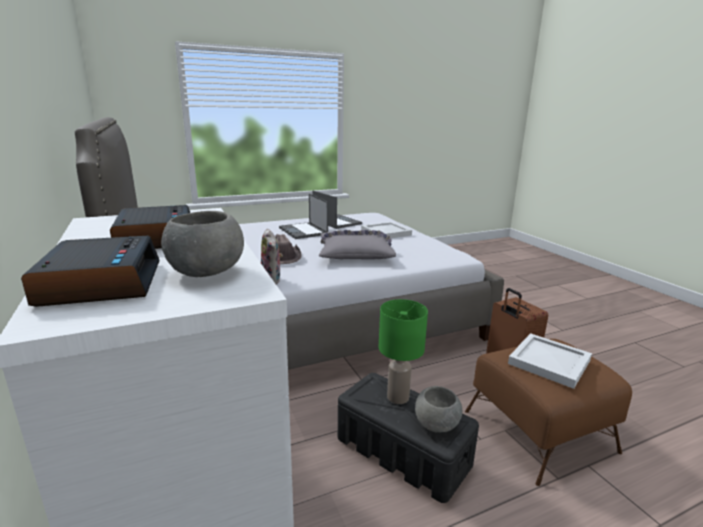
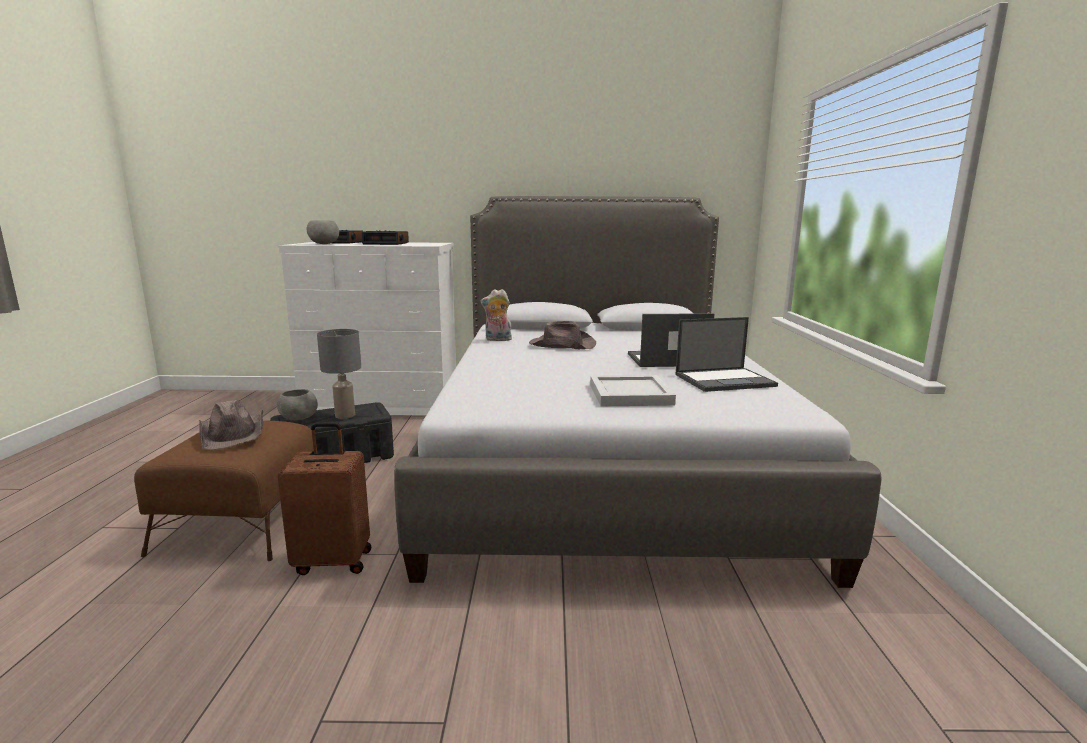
camera: 115 degrees right, 5 degrees down
(355, 253) = (539, 366): grey pillow -> none
(398, 397) = (344, 416): green table lamp -> grey table lamp
(548, 362) = (234, 433): white tray -> brown hat

